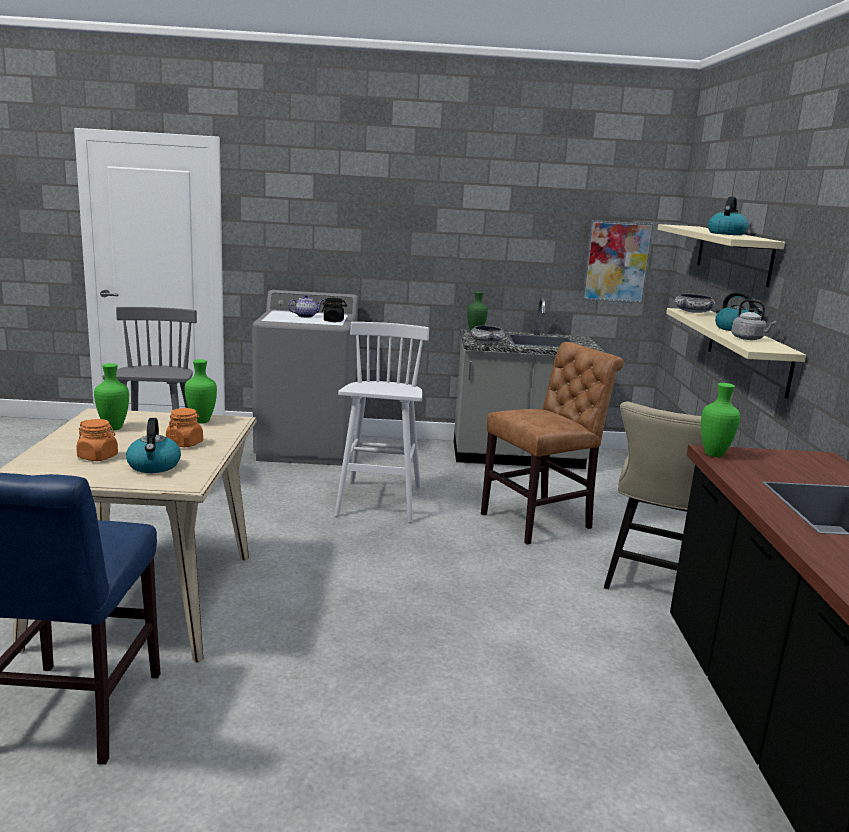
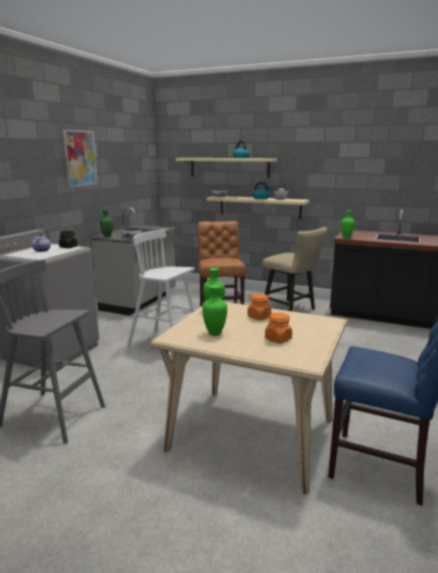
camera: 65 degrees left, 0 degrees up
(154, 466) = (300, 326): kettle -> none
(616, 262) = (141, 181): picture -> picture (80, 158)

